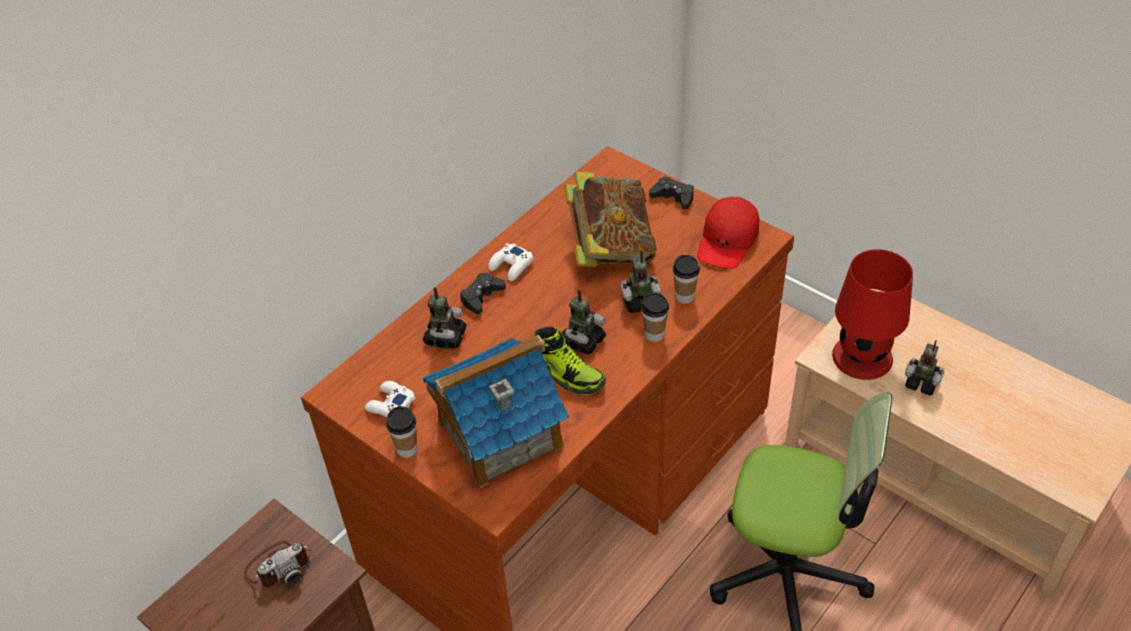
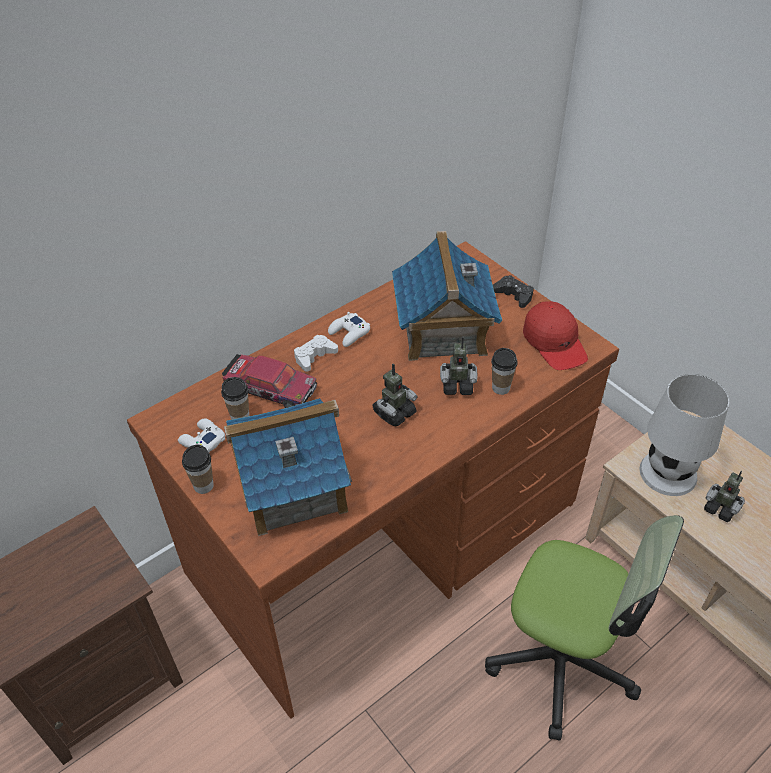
camera: 10 degrees right, 0 degrees up
(279, 566) = (77, 570): camera -> none
(445, 337) = (271, 388): toy robot -> toy car
(481, 297) = (314, 356): black game controller -> white game controller
(567, 375) = (370, 442): shoe -> none
(609, 248) = (443, 332): book -> toy house
(654, 334) = (463, 419): cup -> cup (240, 417)
(727, 241) = (554, 343): red cap -> red cap turned 60 degrees counterclockwise
(862, 356) = (668, 472): red table lamp -> white table lamp

